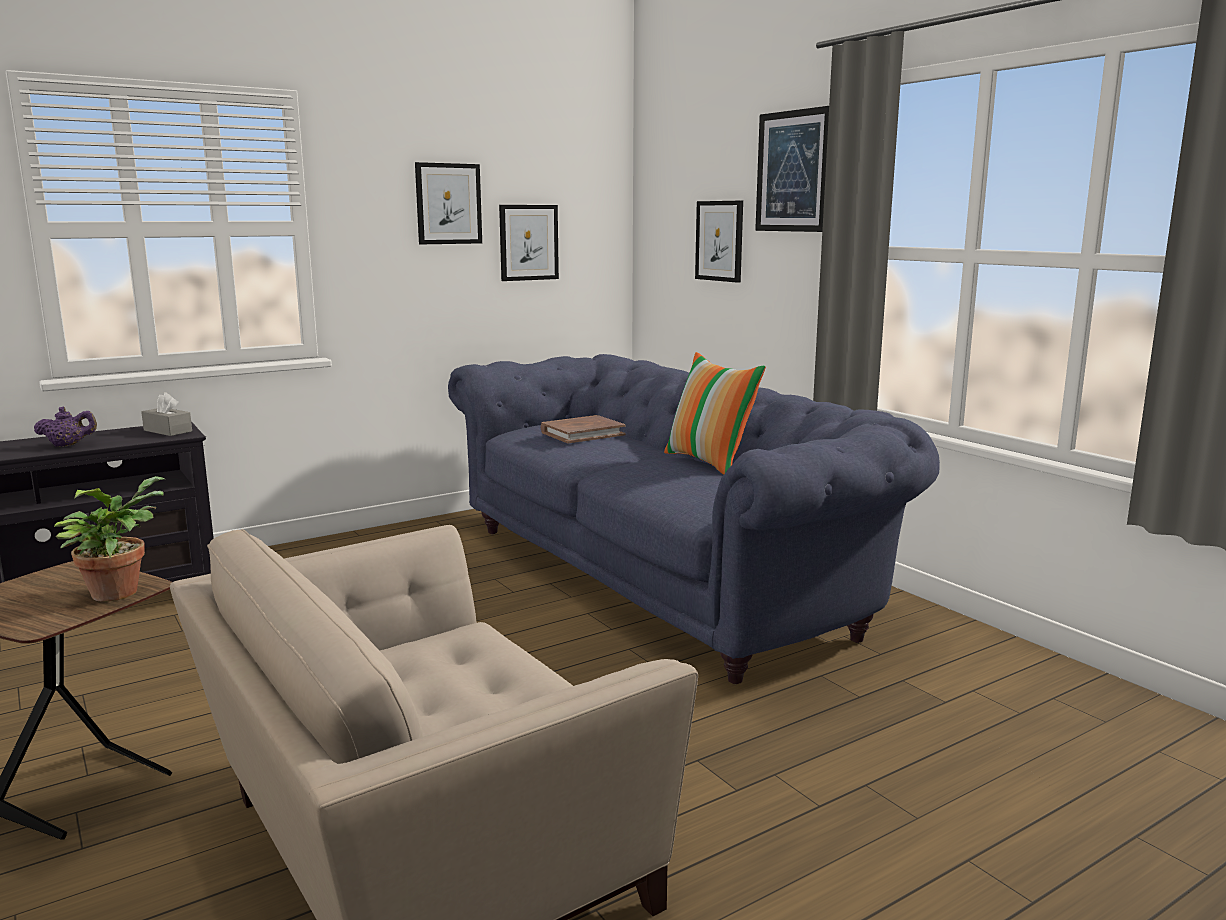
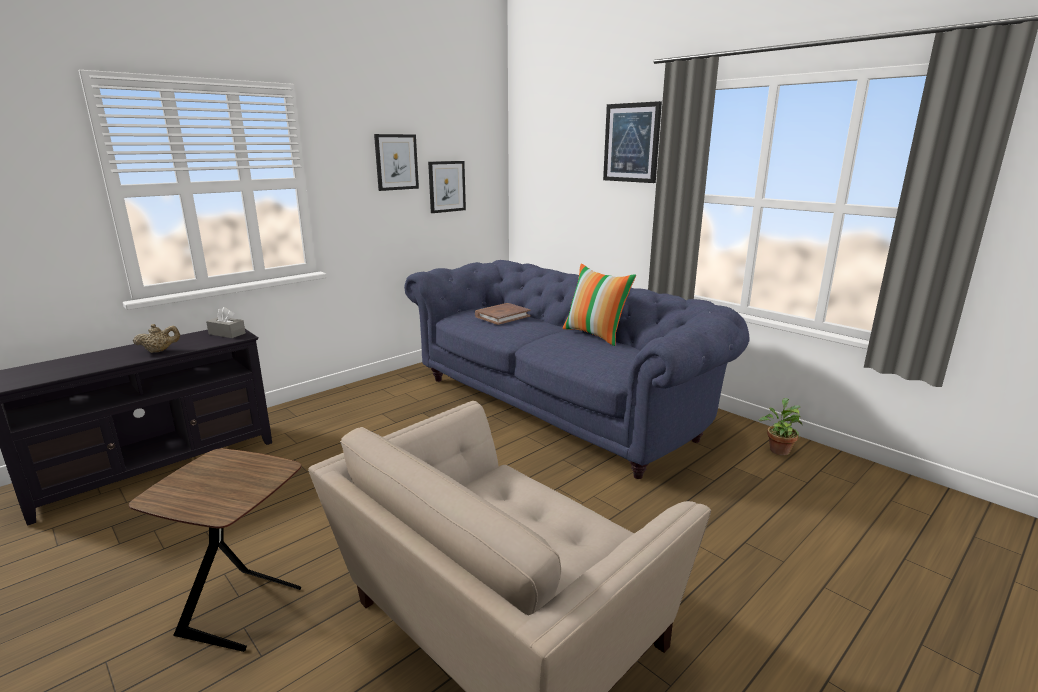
camera: 10 degrees left, 5 degrees up
(68, 445) = (159, 351): purple teapot -> beige teapot
(118, 591) = (265, 474): potted plant -> potted plant (778, 449)
(719, 241) = (575, 185): picture -> none

